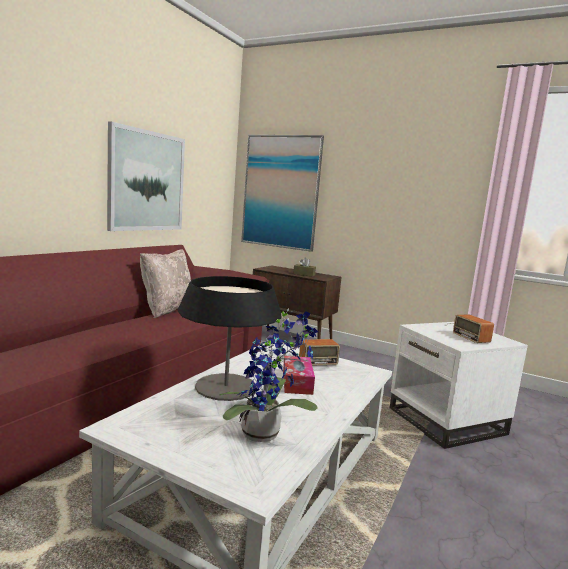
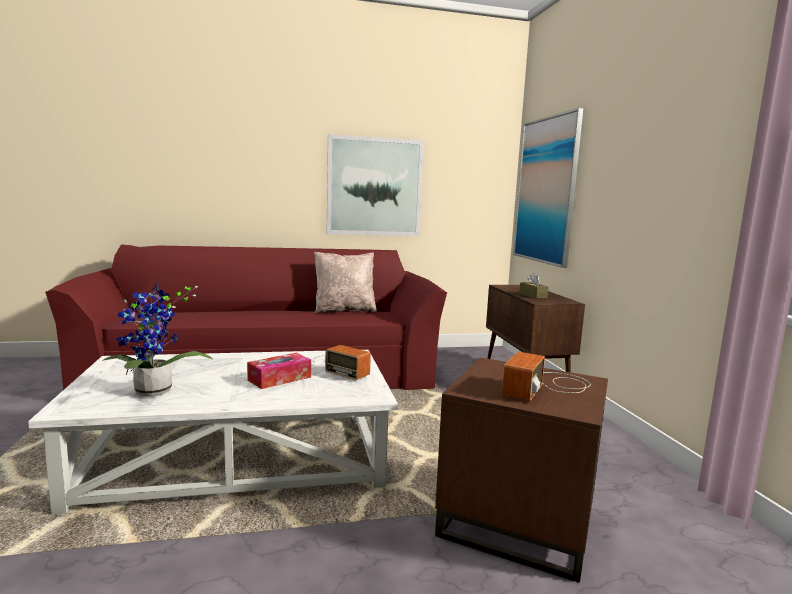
camera: 50 degrees right, 0 degrees up
(226, 387) = (226, 364): table lamp -> none
(447, 422) = (516, 522): white side table -> brown side table

